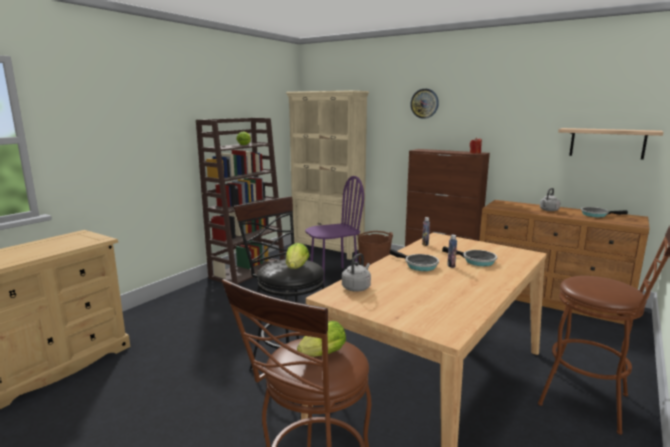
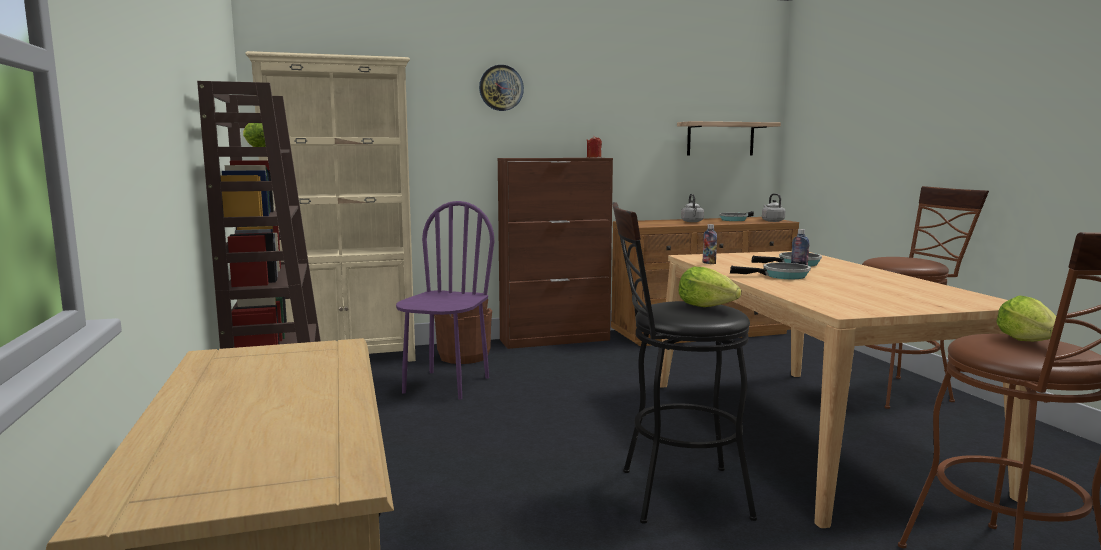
camera: 50 degrees left, 5 degrees down
(357, 287) = (828, 300): grey kettle -> grey kettle (772, 221)

